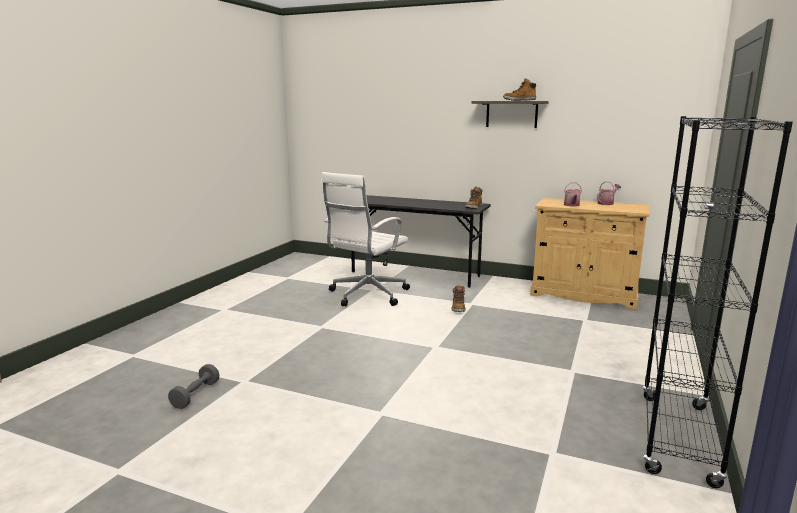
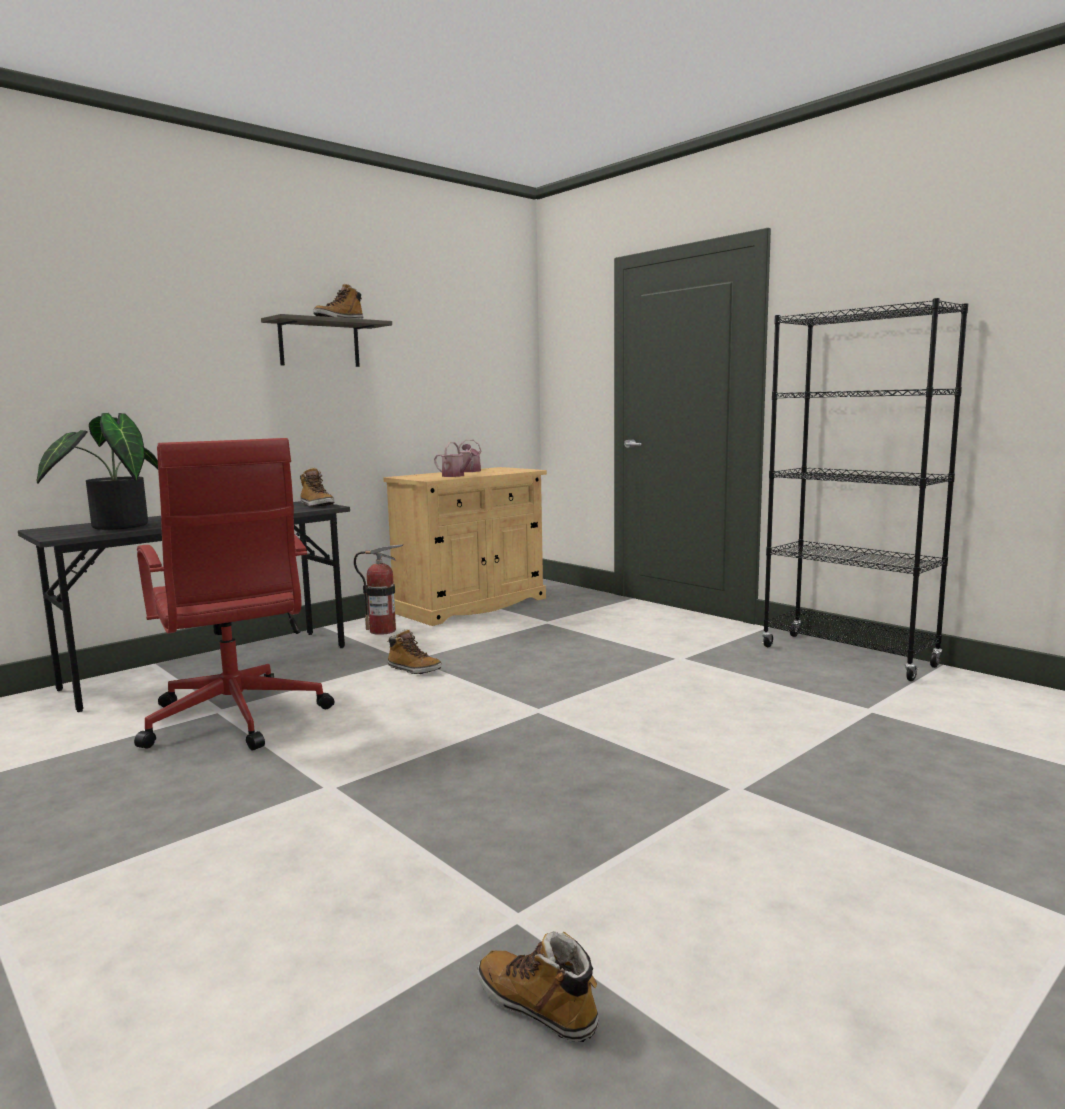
camera: 65 degrees left, 5 degrees down
(195, 395) = (537, 1007): grey dumbbell -> boot
(366, 295) = (235, 720): white office chair -> red office chair
(381, 200) = (113, 526): none -> potted plant
(505, 288) = (383, 630): none -> fire extinguisher

